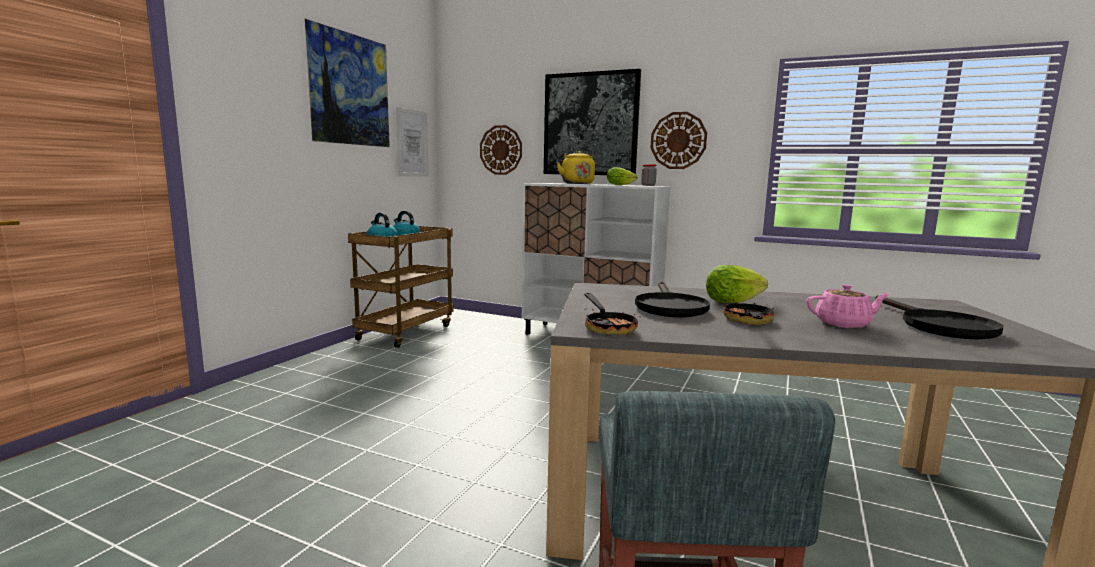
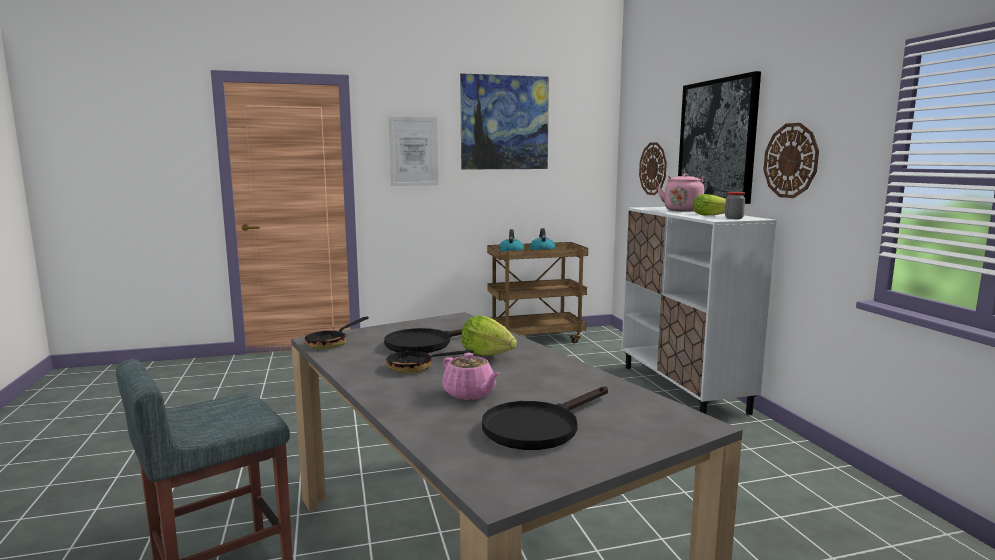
camera: 50 degrees right, 0 degrees up
(412, 143) = (578, 163): picture -> picture (413, 151)
(576, 183) = (683, 210): yellow kettle -> pink kettle
(748, 321) = (417, 368): frying pan -> frying pan turned 150 degrees counterclockwise

